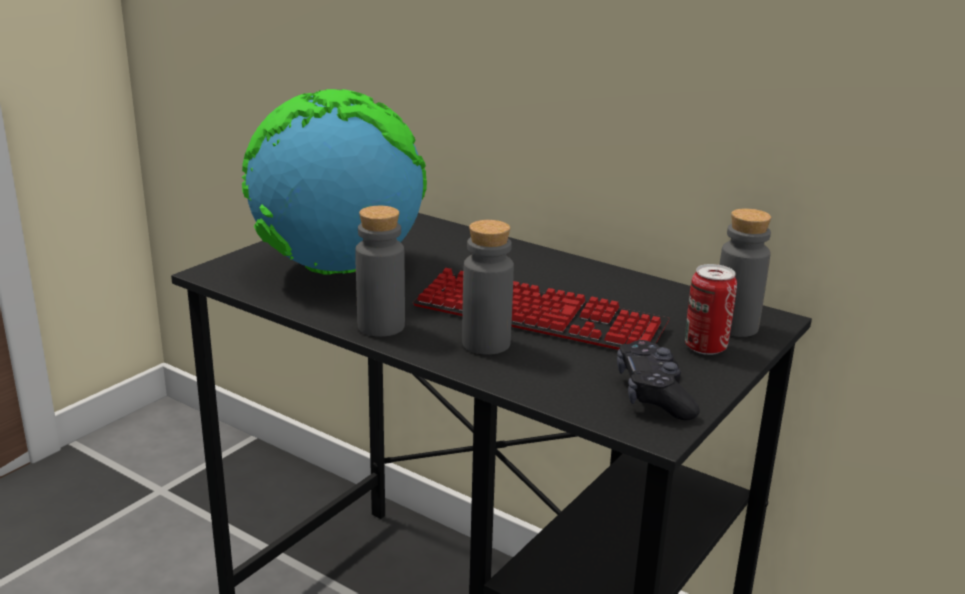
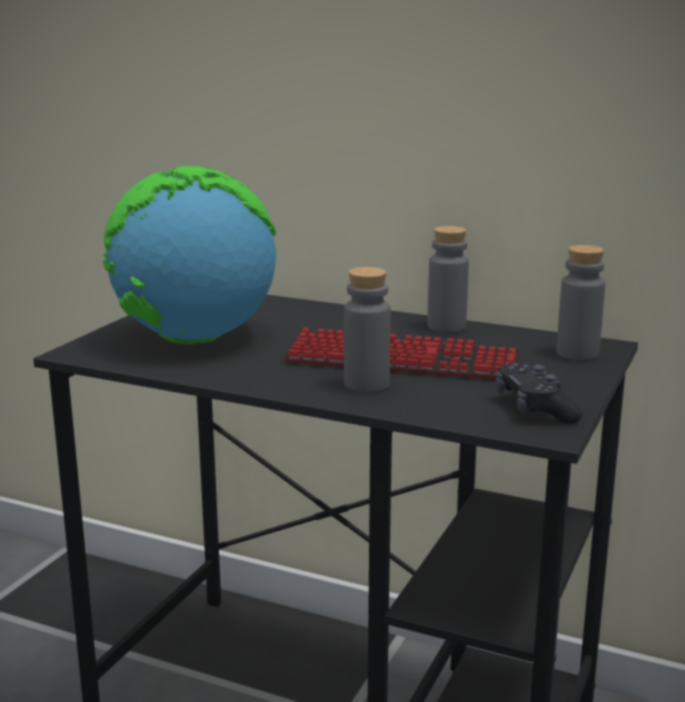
camera: 10 degrees left, 5 degrees down
(381, 326) = (262, 380): grey bottle -> grey bottle (446, 326)
(705, 347) = (560, 370): can -> none

